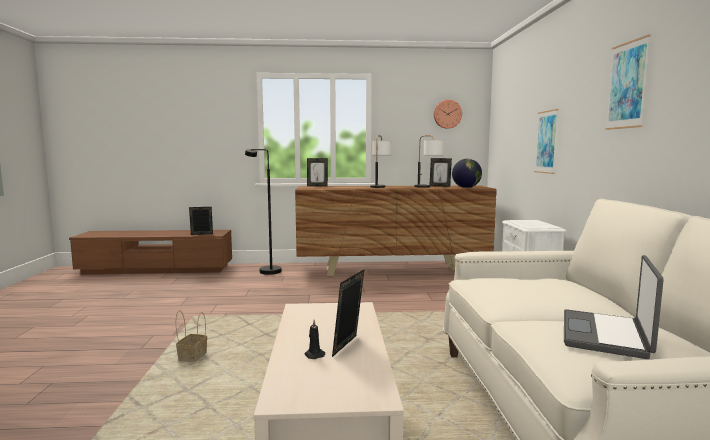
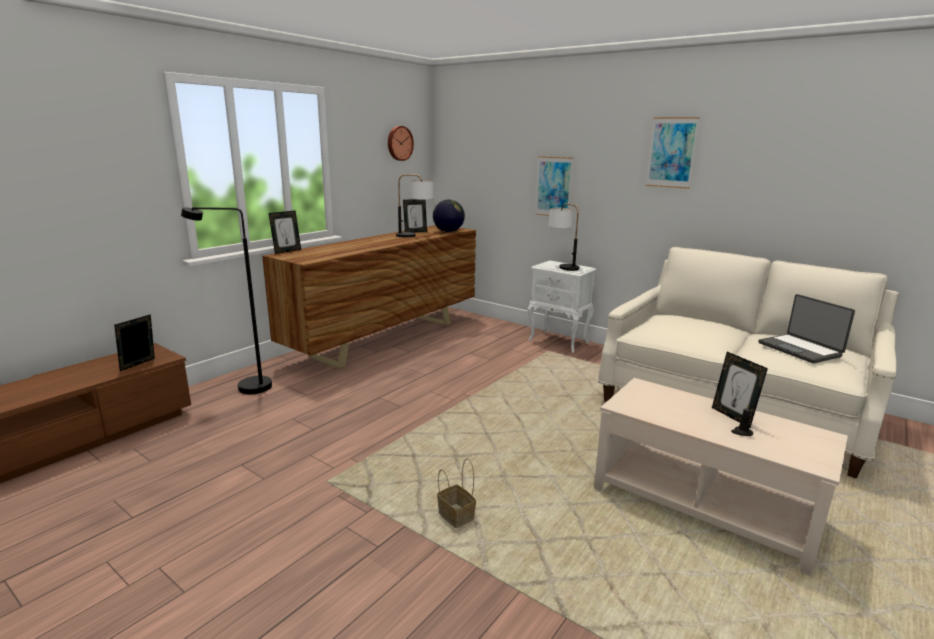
camera: 50 degrees left, 10 degrees up
(380, 186) = (363, 241): table lamp -> table lamp (562, 266)

